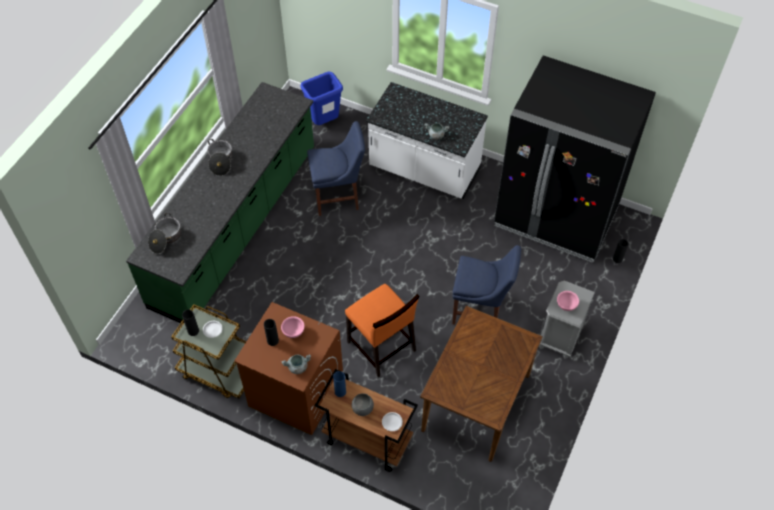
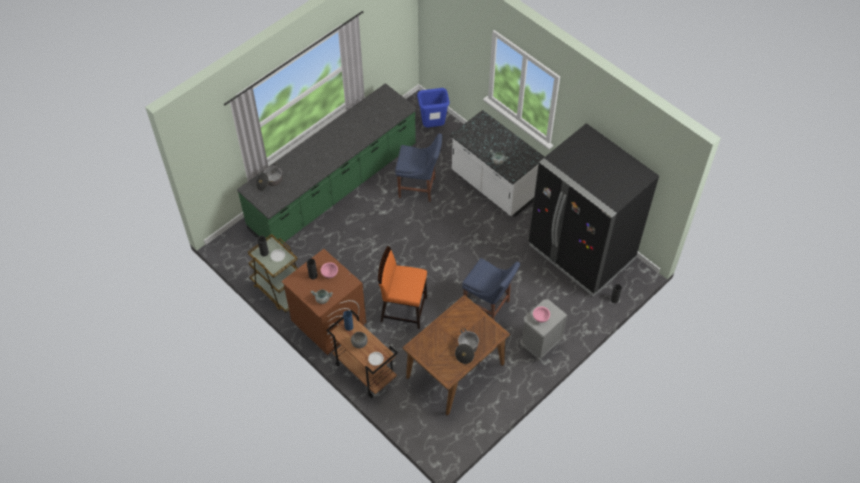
camera: 20 degrees right, 0 degrees up
(221, 161) = (330, 136): cooking pot -> cooking pot (466, 349)
(381, 347) = (403, 309): orange chair -> orange chair turned 120 degrees clockwise

